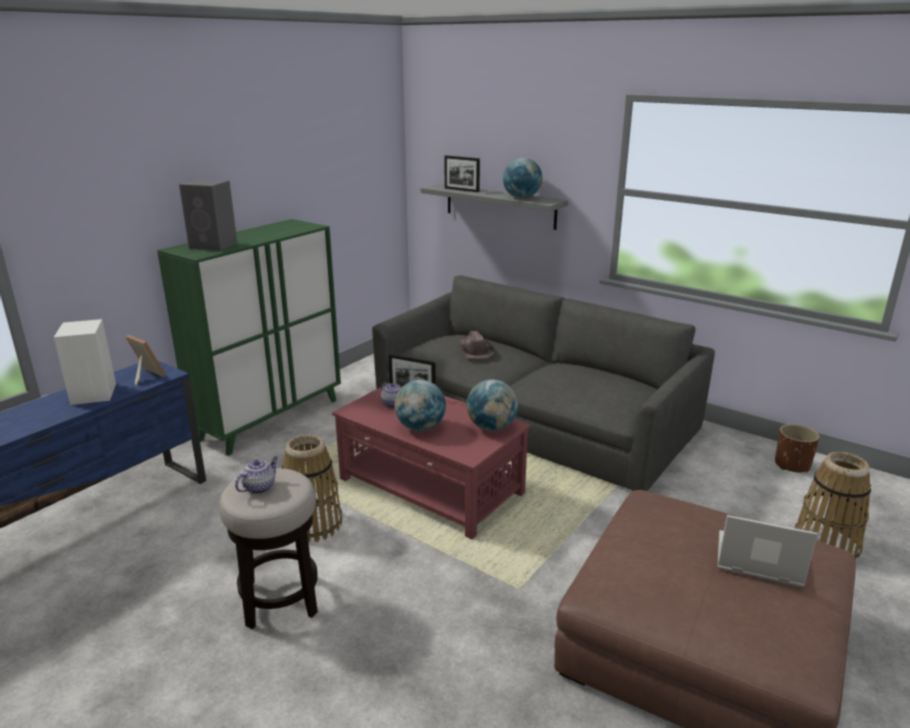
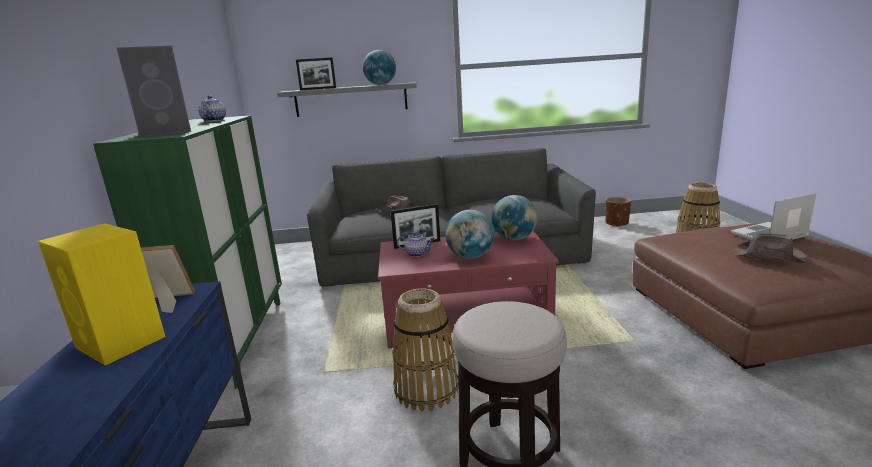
camera: 40 degrees left, 5 degrees down
(93, 394) = (121, 342): white speaker -> yellow speaker
(259, 487) = (503, 323): teapot -> teapot (214, 120)
(682, 578) = (770, 256): none -> brown hat

